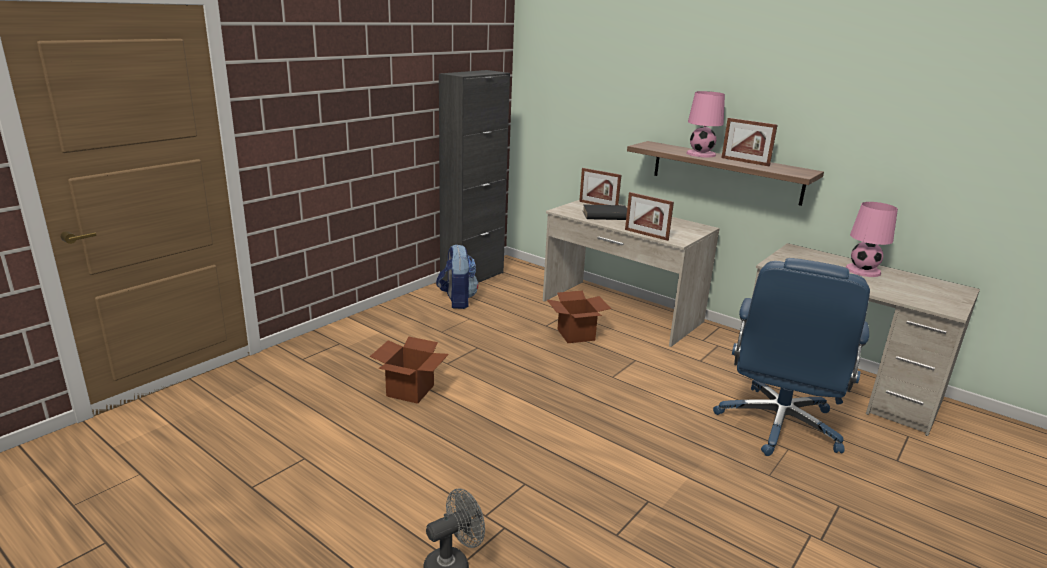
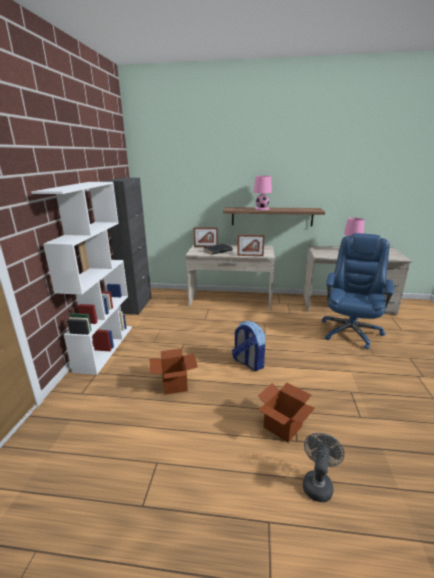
camera: 30 degrees left, 0 degrees up
(377, 317) = (105, 347): none -> white bookcase
(457, 300) = (142, 321): backpack -> backpack (248, 363)
(575, 335) = (224, 319): cardboard box -> cardboard box (282, 426)
(745, 162) = (286, 209): picture frame -> none
(778, 425) = (350, 331): blue office chair -> blue office chair turned 150 degrees counterclockwise

